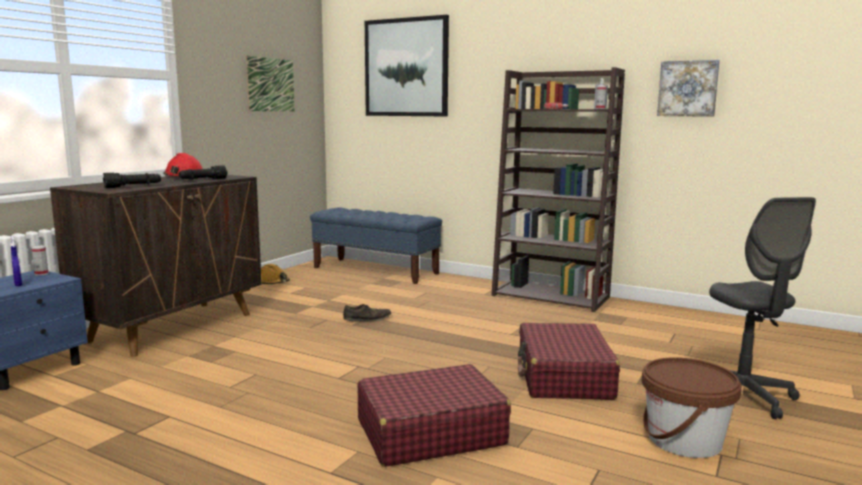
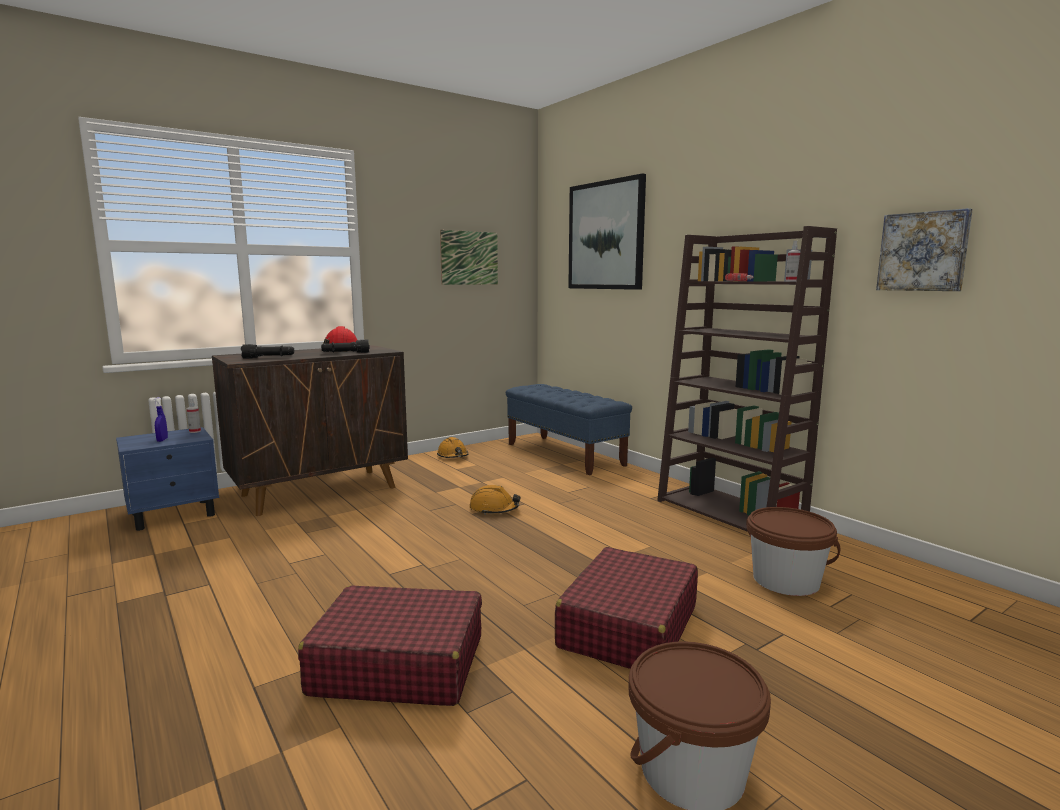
camera: 25 degrees right, 0 degrees up
(367, 319) = (494, 509): brown shoe -> orange hard hat
(630, 332) = (786, 580): none -> brown bucket
(743, 396) = (862, 722): grey office chair -> none

